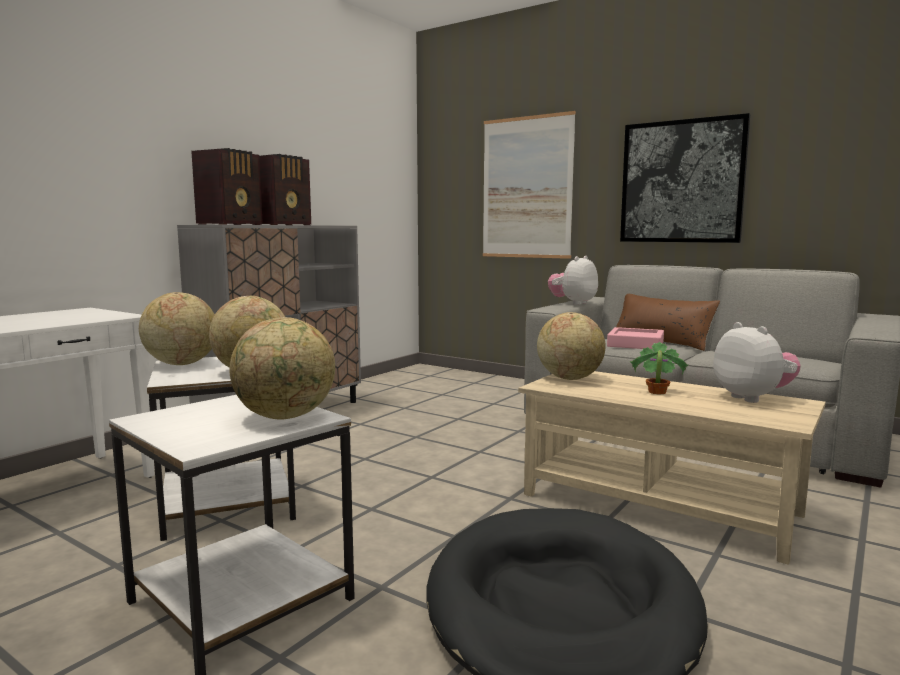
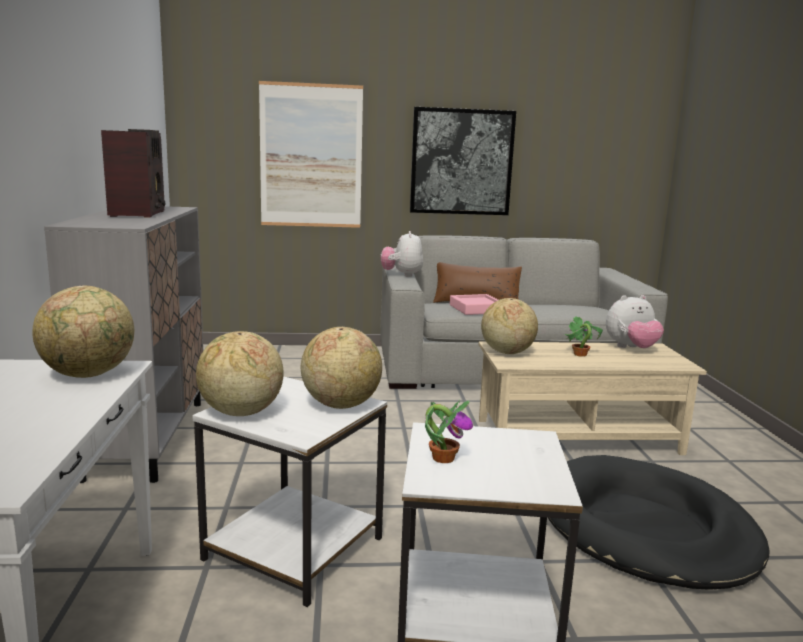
camera: 40 degrees left, 5 degrees up
(202, 410) = (443, 458): none -> potted plant
(232, 224) = (109, 221): radio -> none
(286, 417) = (519, 444): globe -> globe (89, 375)
(753, 398) = (631, 348): plush toy -> plush toy turned 135 degrees clockwise

